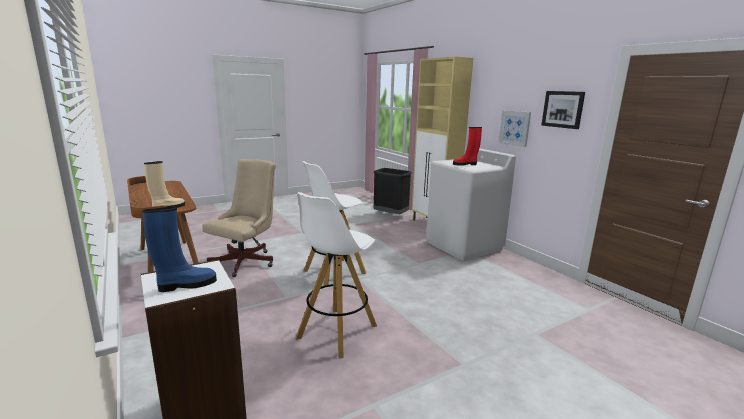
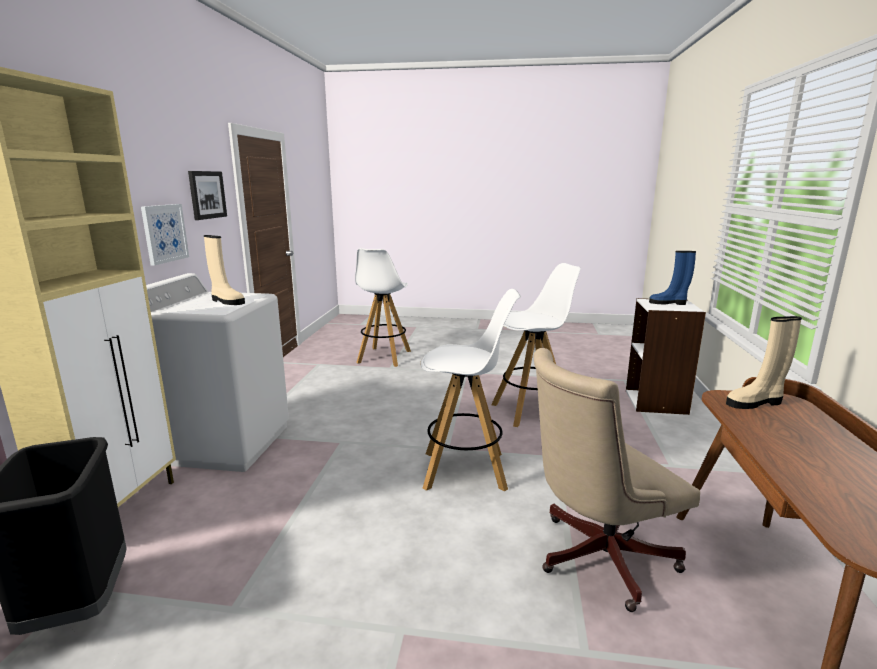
camera: 140 degrees left, 0 degrees up
(465, 164) = (226, 301): red boot -> beige boot
(580, 349) = (384, 357): none -> white stool

